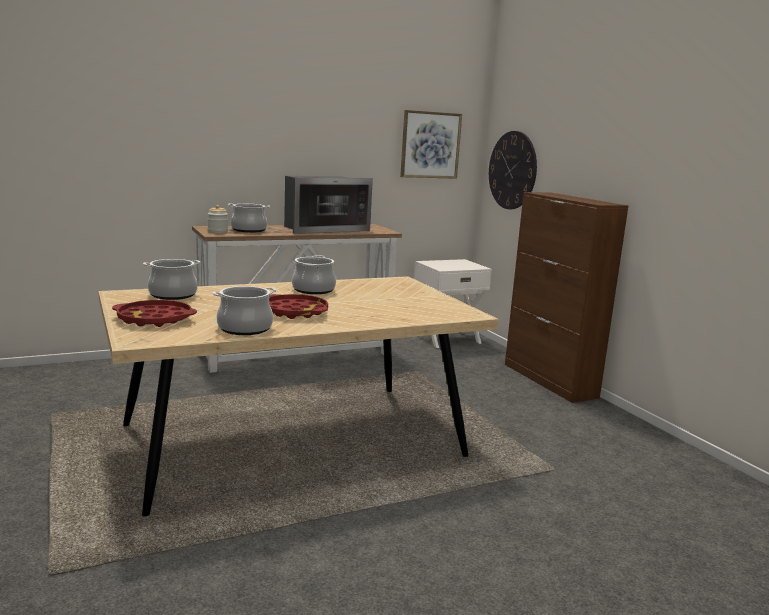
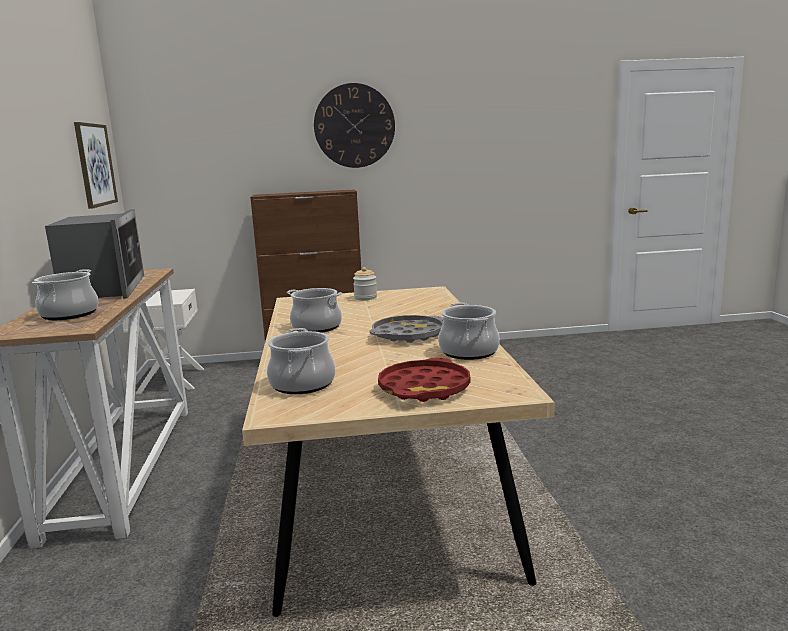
camera: 70 degrees left, 0 degrees up
(217, 231) = (58, 327): jar -> jar (365, 298)
(295, 312) = (407, 335): red tray -> grey tray
(512, 170) = (182, 182): wall clock -> wall clock (354, 126)

